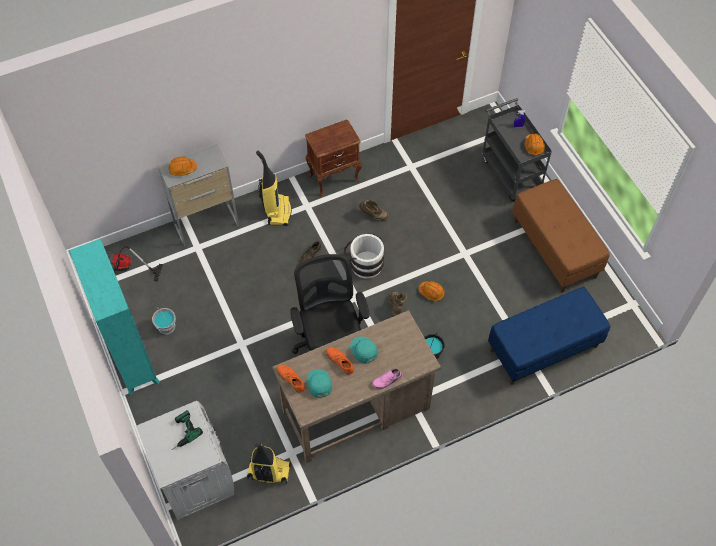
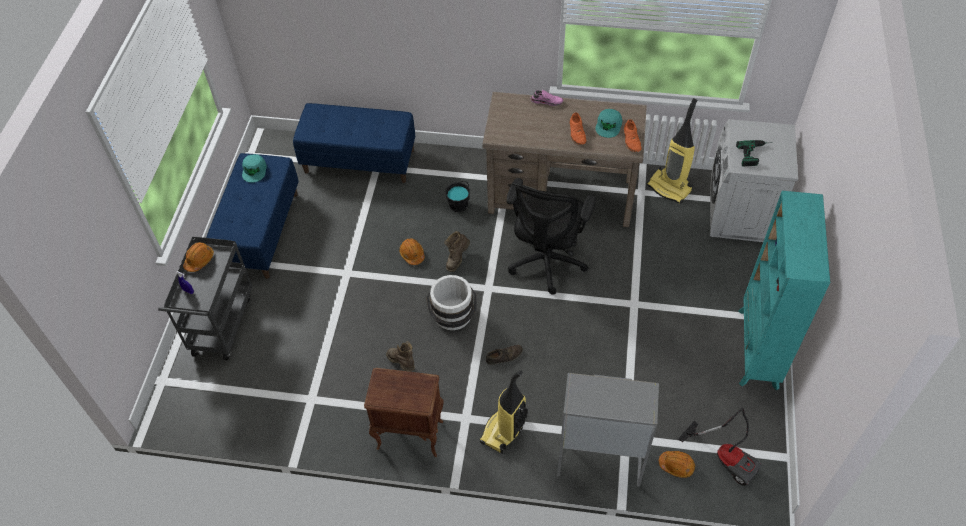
camera: 145 degrees left, 5 degrees down
(166, 327) = (706, 362): grey bucket -> none
(182, 169) = (627, 399): orange hard hat -> orange hard hat (676, 465)
(363, 350) = (549, 131): turquoise cap -> turquoise cap (254, 170)
(555, 248) = (260, 231): brown bench -> blue bench

